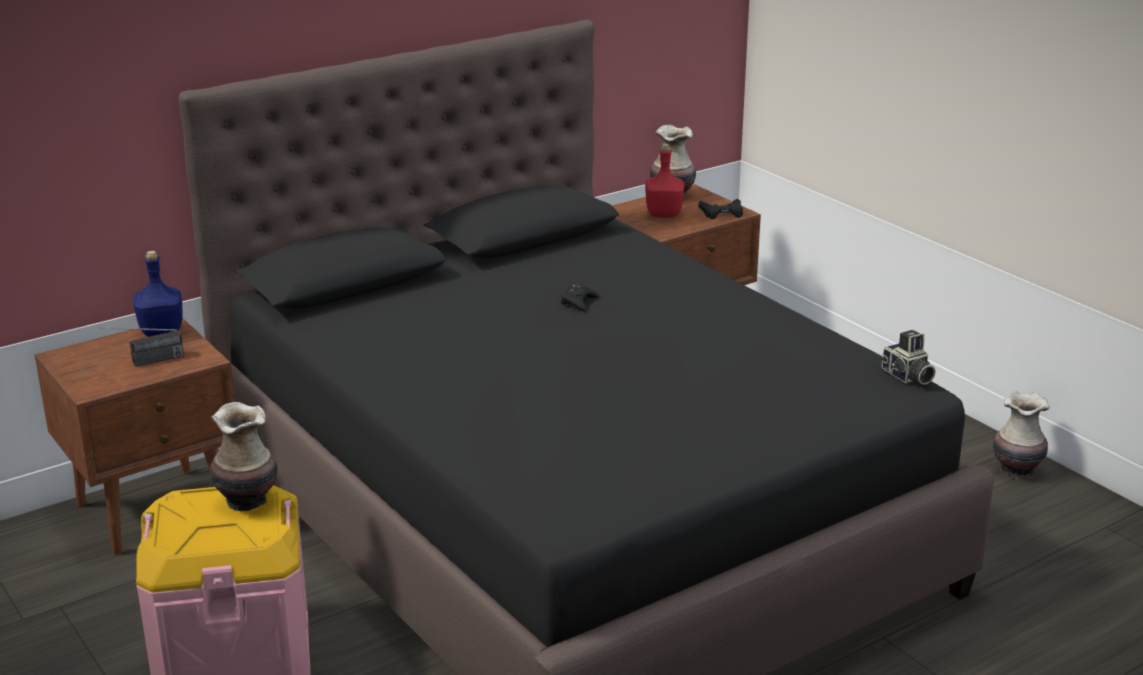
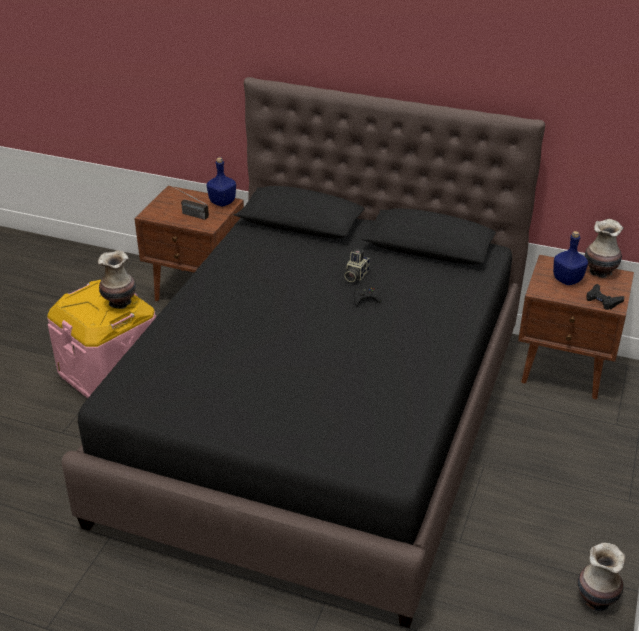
camera: 55 degrees right, 10 degrees up
(663, 214) = (567, 279): red bottle -> blue bottle
(907, 376) = (409, 461): camera -> camera (355, 275)

